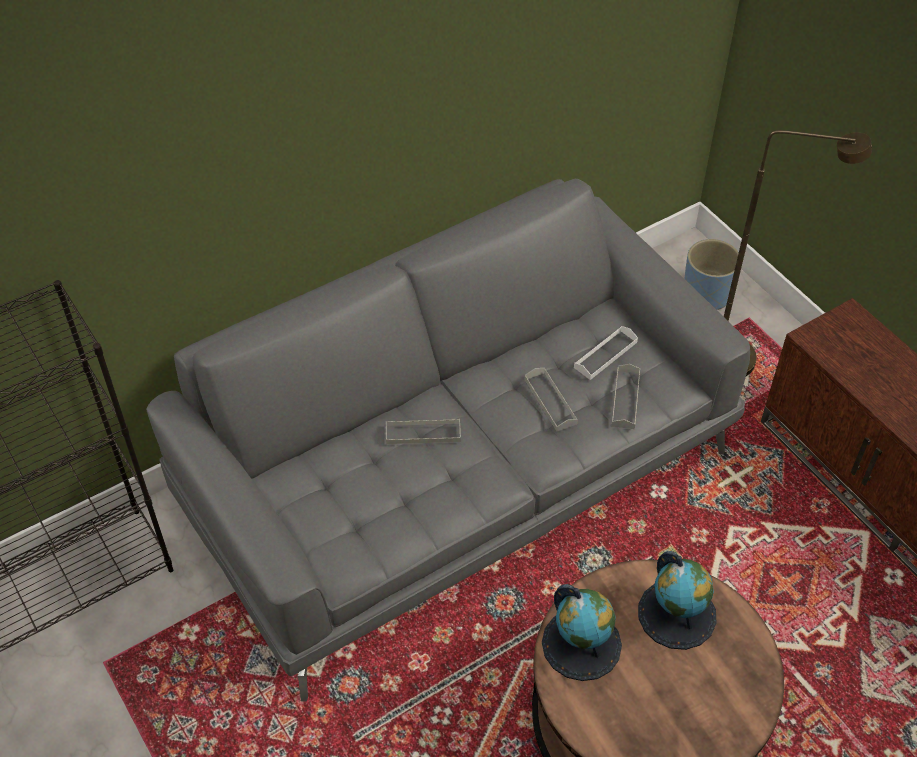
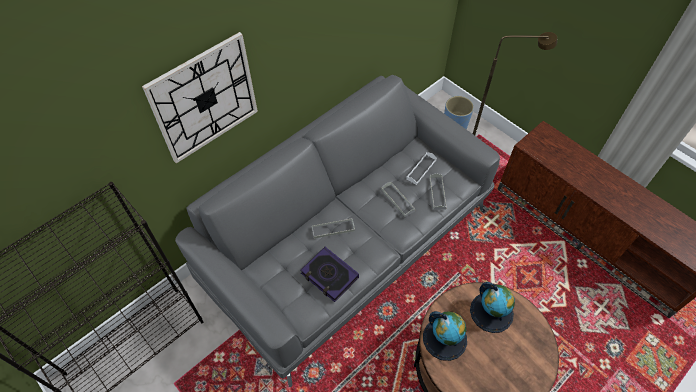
camera: 10 degrees left, 5 degrees up
(229, 169) = (205, 99): none -> wall clock
(400, 509) = (329, 276): none -> book

